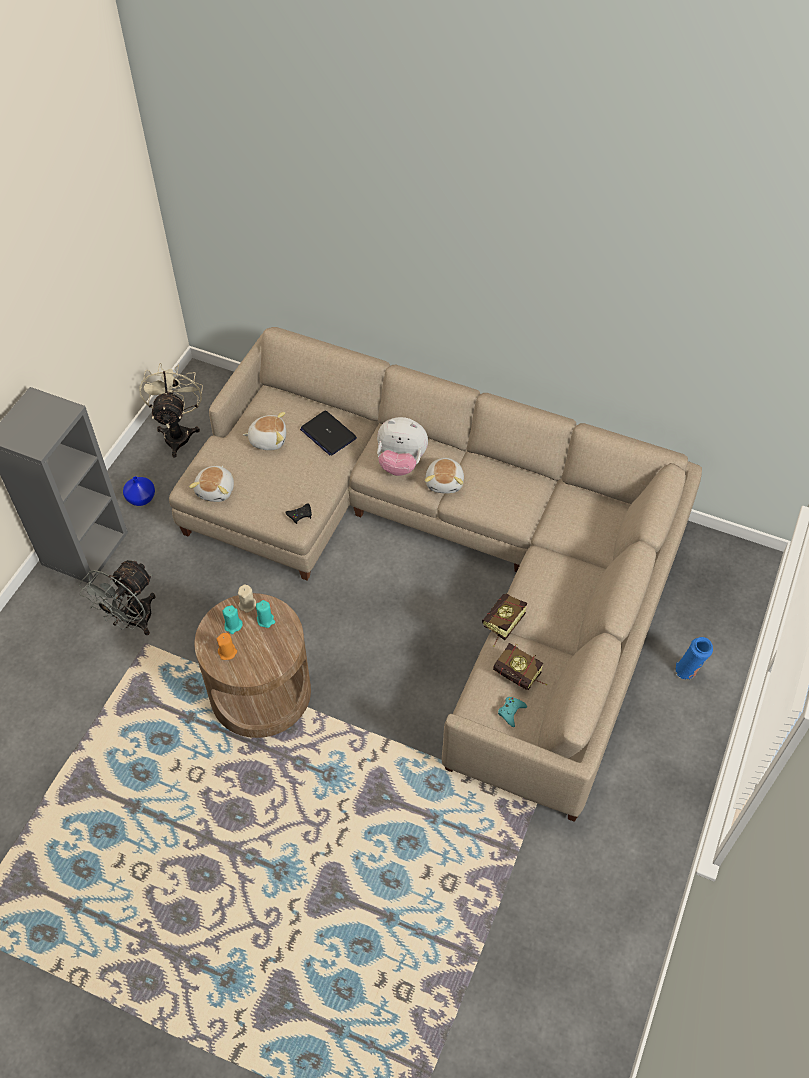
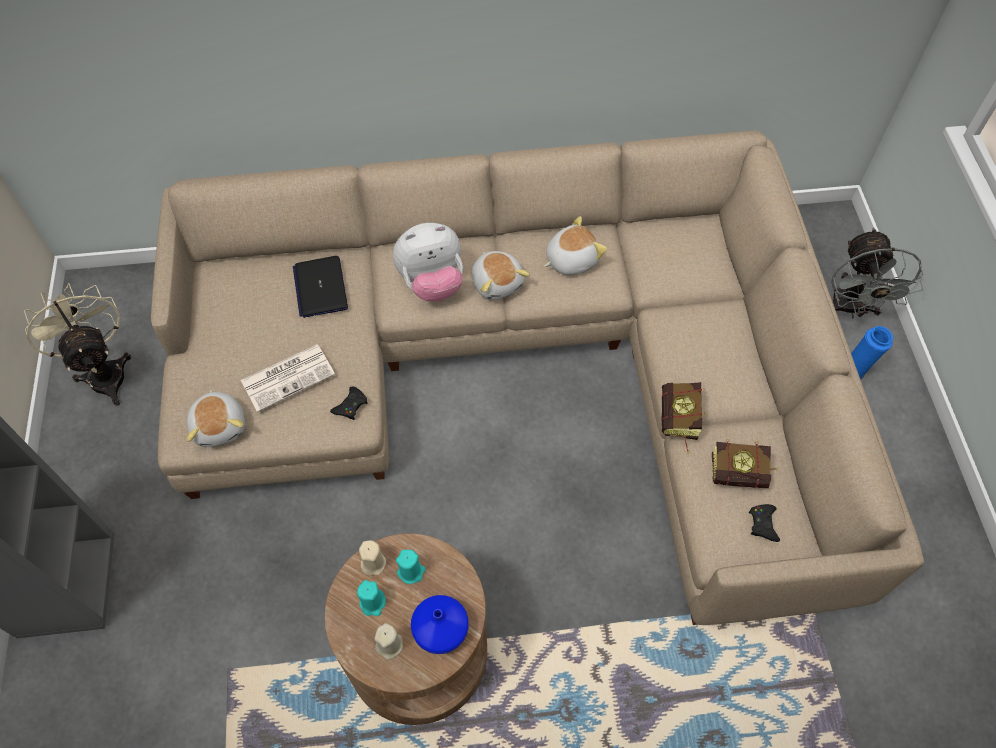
camera: 30 degrees left, 5 degrees up
(132, 621) = (192, 649): grey fan -> grey fan (850, 309)
(140, 498) = (104, 479): blue vase -> blue vase (439, 631)
(227, 652) = (389, 645): orange candle -> beige candle
(268, 439) = (248, 328): plush toy -> plush toy (570, 259)
(273, 480) = (289, 377): none -> newspaper
(328, 434) = (320, 287): laptop -> laptop turned 60 degrees clockwise
(511, 712) = (763, 524): turquoise game controller -> black game controller

